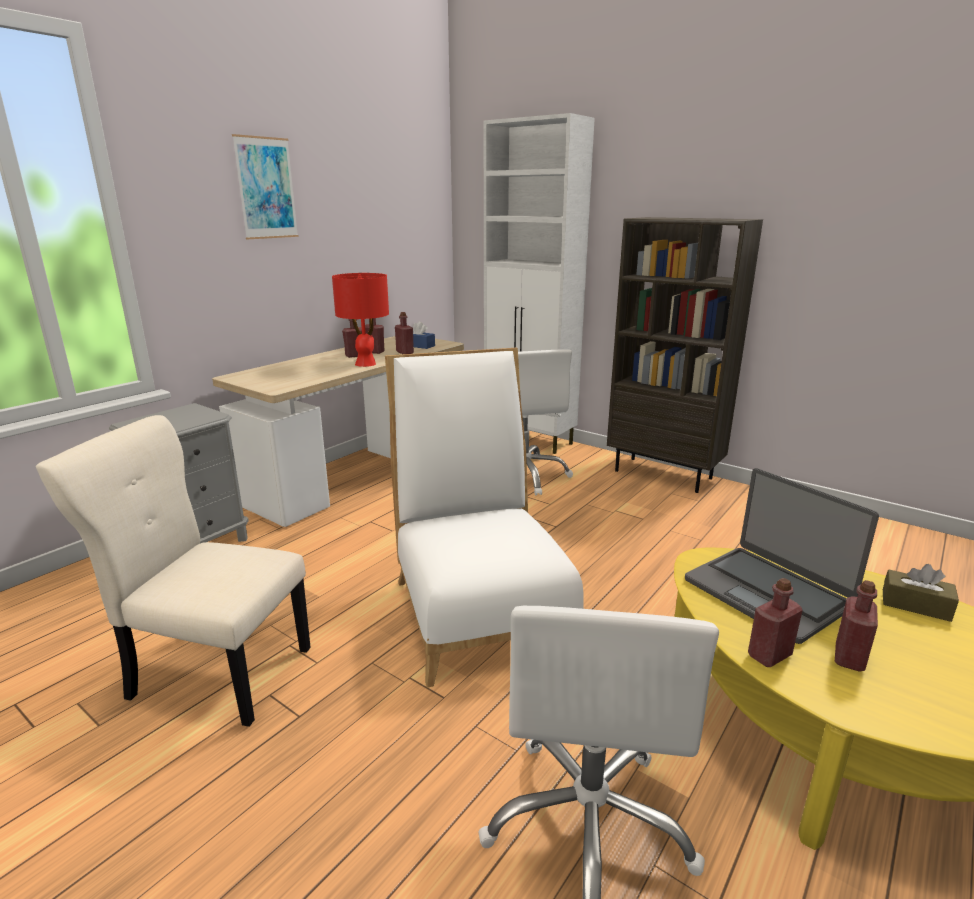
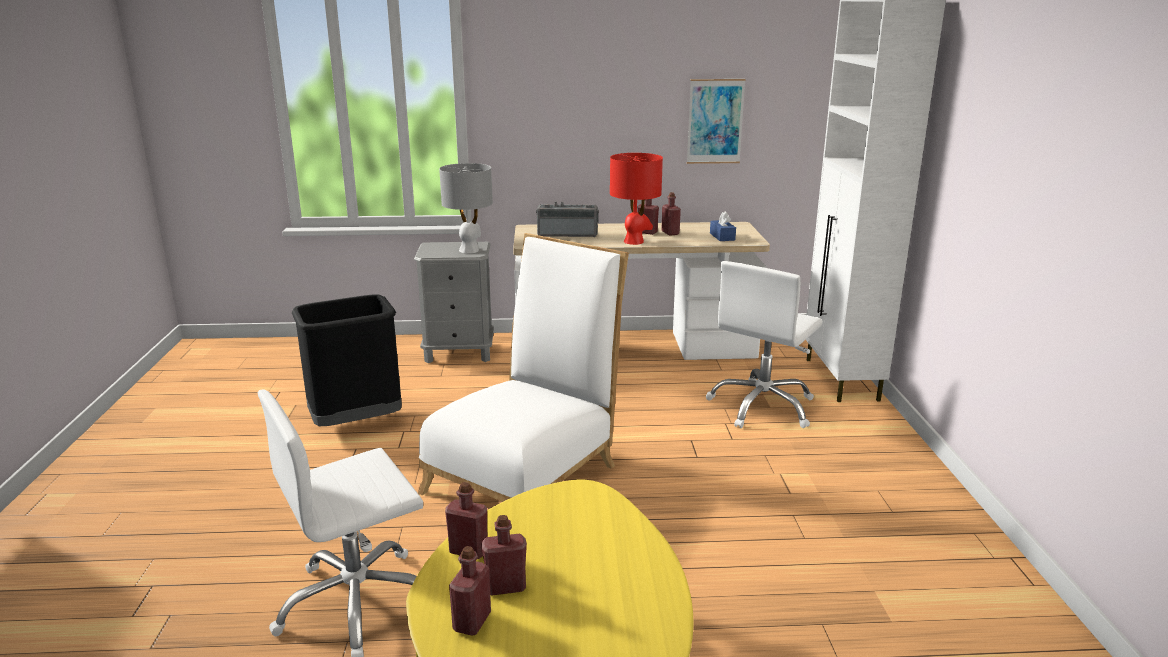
camera: 50 degrees right, 0 degrees up
(197, 415) = (469, 250): none -> grey table lamp
(215, 671) = (357, 423): beige chair -> black trash can
(266, 188) = (597, 68): picture -> picture (715, 121)
(289, 372) = (568, 234): none -> radio
(405, 352) = (691, 240): red bottle -> red bottle (472, 622)
(664, 474) = (915, 472): brown bookcase -> none
(767, 593) = (566, 531): laptop -> none
(915, 605) = (645, 611): brown tissue box -> none

